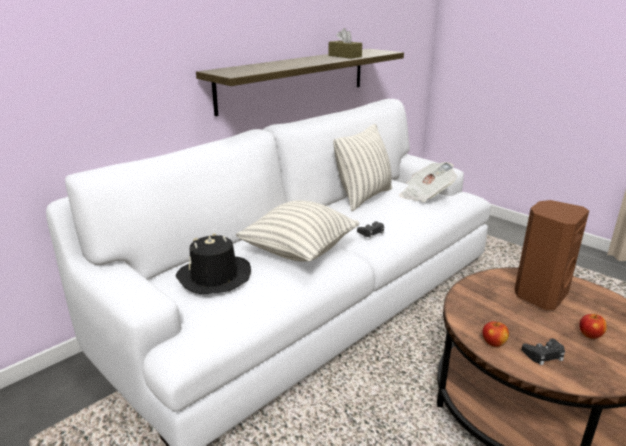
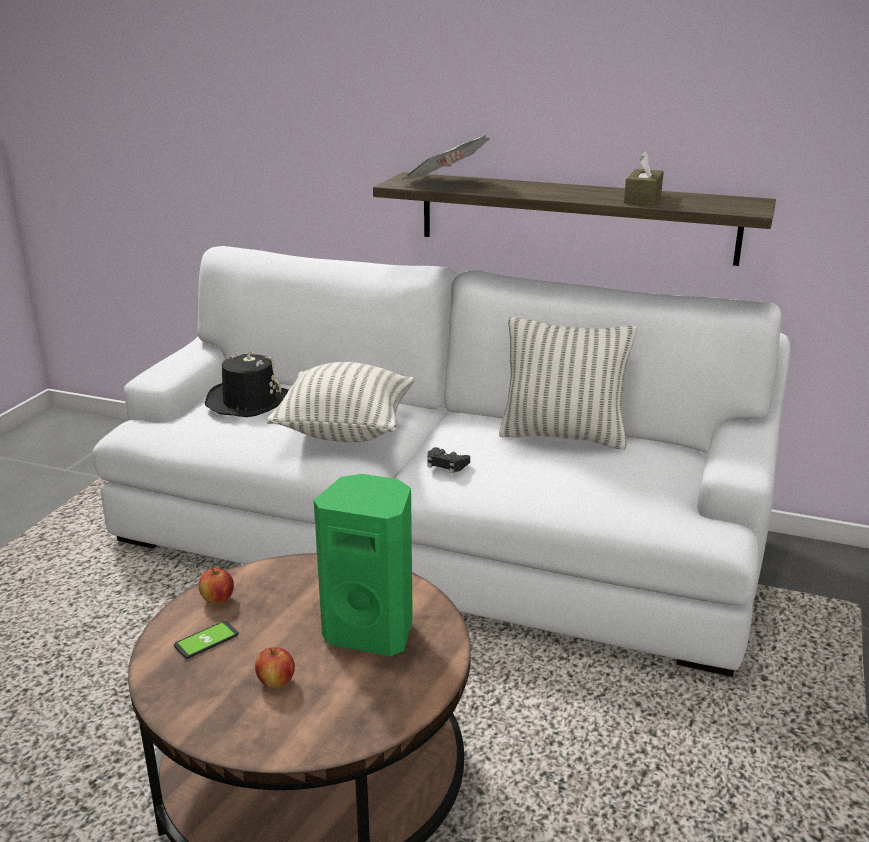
camera: 65 degrees right, 0 degrees up
(425, 195) = (634, 482): newspaper -> newspaper (444, 183)
(539, 295) = (371, 631): brown speaker -> green speaker
(543, 355) = (206, 640): black game controller -> phone

